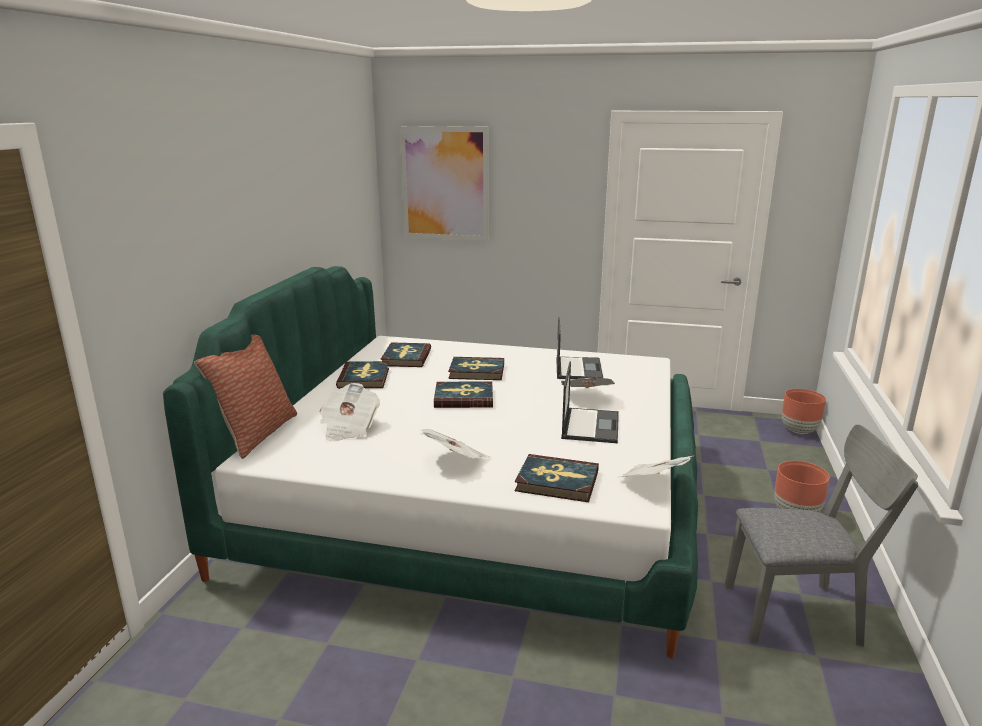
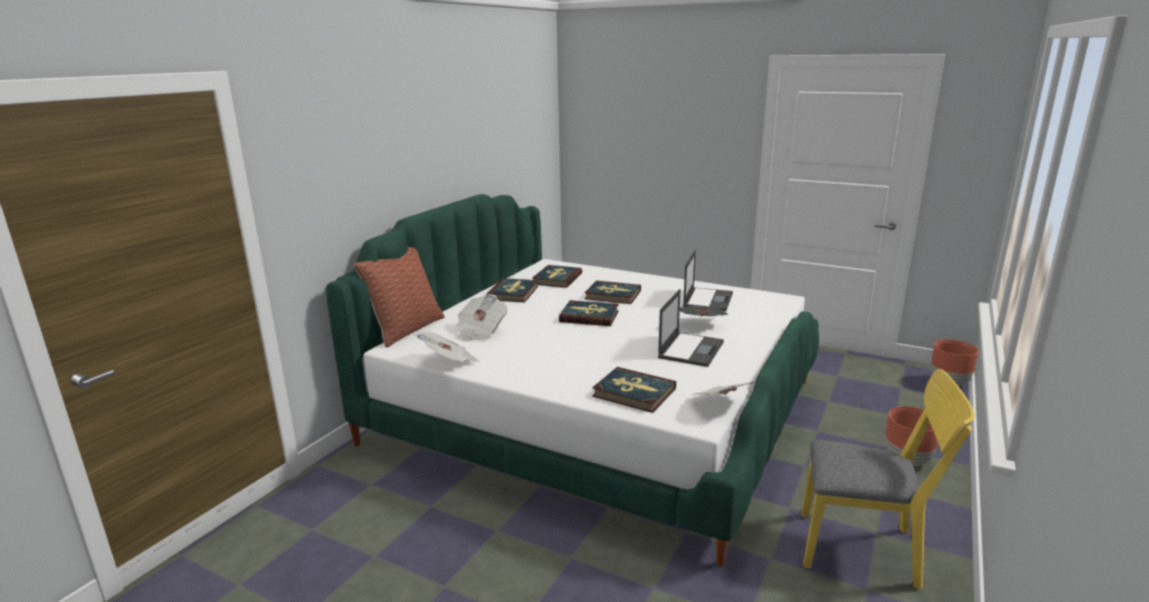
camera: 15 degrees right, 0 degrees up
(445, 184) = (616, 124): picture -> none
(456, 461) = (555, 367): newspaper -> newspaper (449, 362)
(801, 613) = (868, 550): grey chair -> yellow chair

